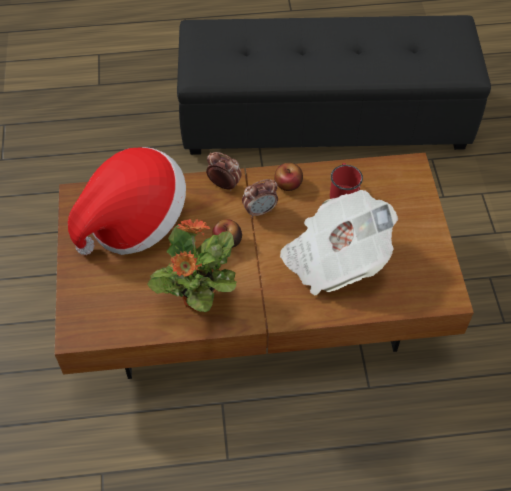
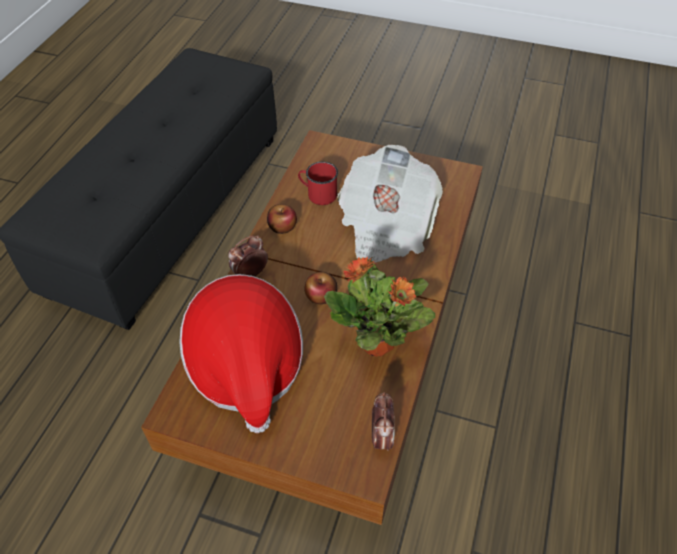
camera: 65 degrees left, 5 degrees down
(260, 211) = (301, 258): alarm clock -> alarm clock (381, 436)

